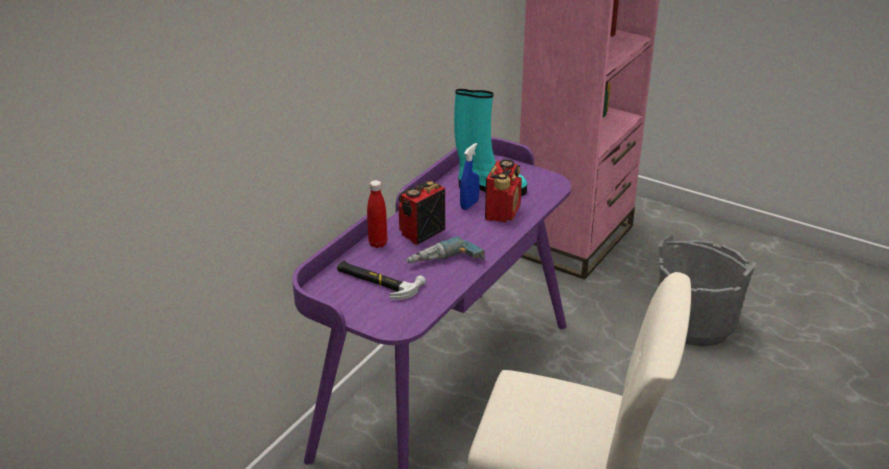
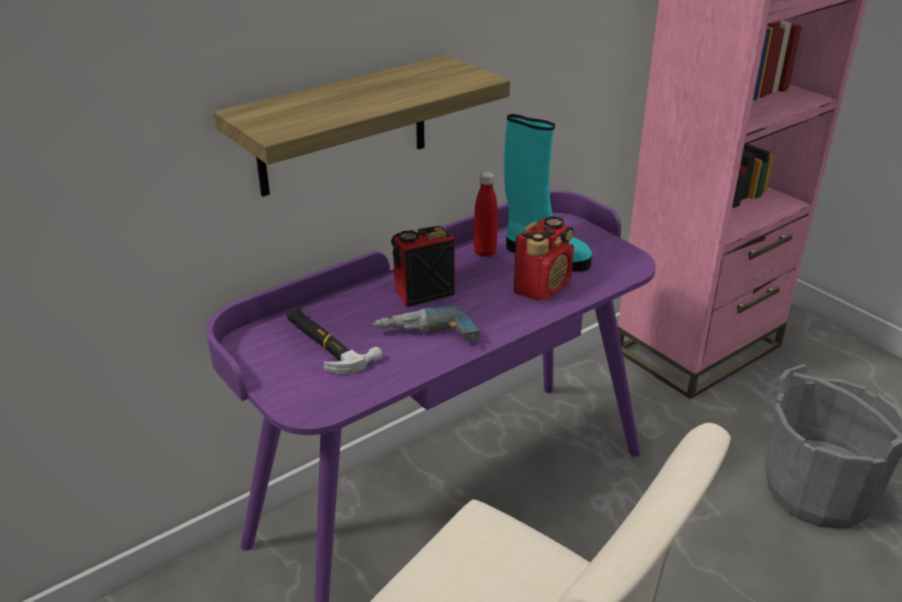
camera: 20 degrees right, 0 degrees up
(354, 119) = (343, 126): none -> shelf
(378, 243) = (361, 296): red bottle -> red bottle (485, 252)
(469, 205) = (505, 270): blue spray bottle -> none

